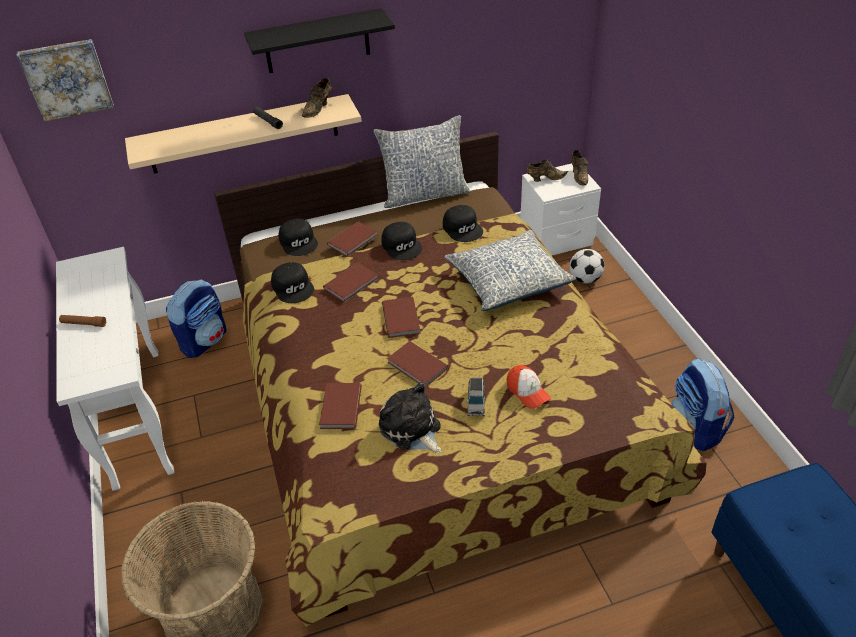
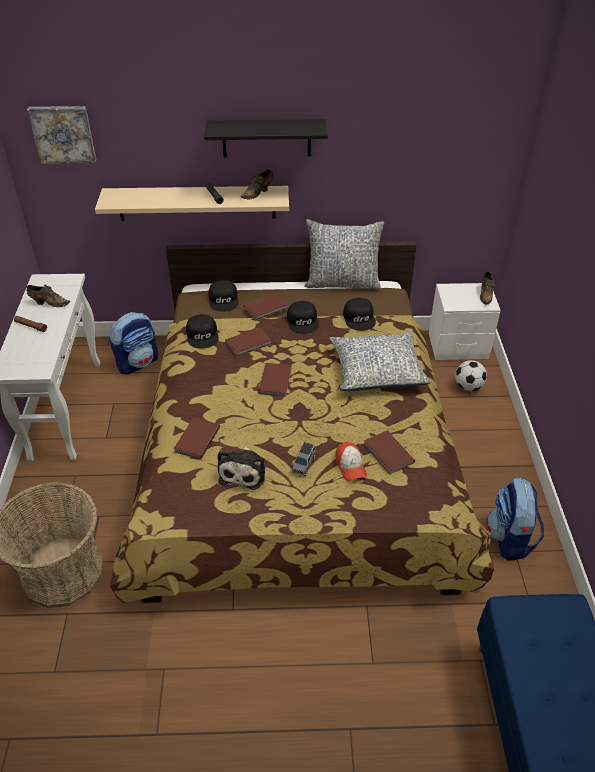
camera: 15 degrees right, 0 degrees up
(411, 429) = (243, 471): plush toy -> plush toy turned 150 degrees counterclockwise
(417, 366) = (270, 422): brown book -> brown book (388, 454)
(545, 178) = (454, 291): brown shoe -> brown shoe (48, 303)

